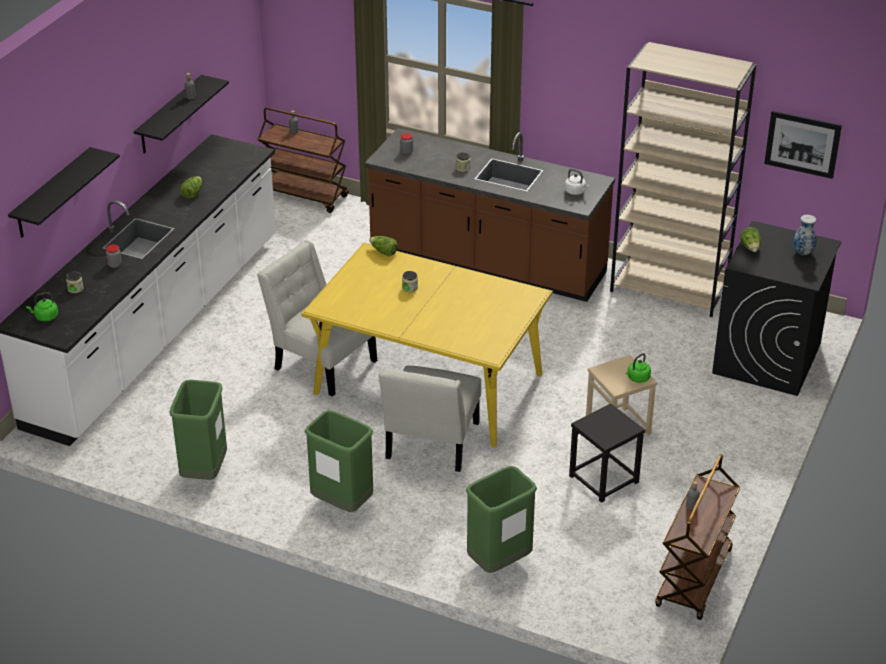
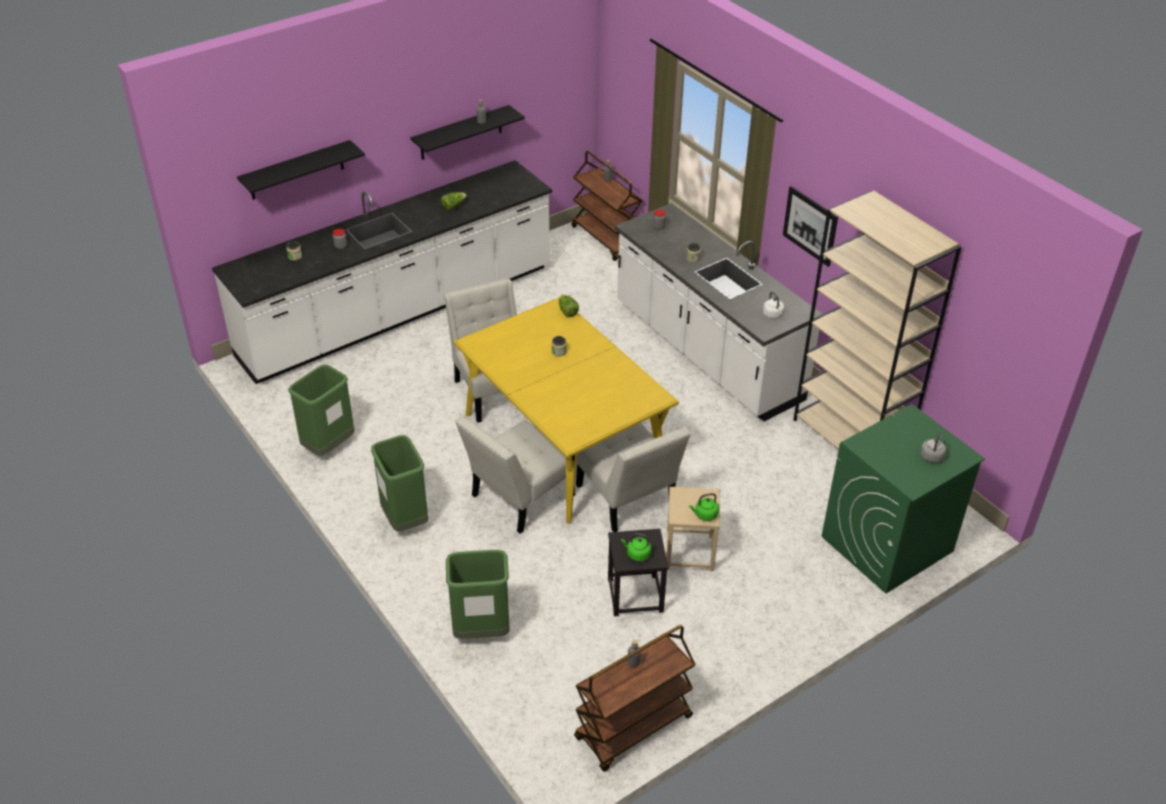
camera: 30 degrees right, 5 degrees up
(45, 317) = (252, 272): green kettle -> green kettle (637, 554)
(487, 263) = (706, 352): brown counter -> white counter
(529, 408) = (628, 500): none -> white chair
(750, 247) = (884, 430): lettuce -> none
(767, 359) = (886, 544): black washing machine -> green washing machine
(802, 144) = (991, 344): picture -> picture (810, 226)
(802, 253) = (932, 455): vase -> grey kettle

